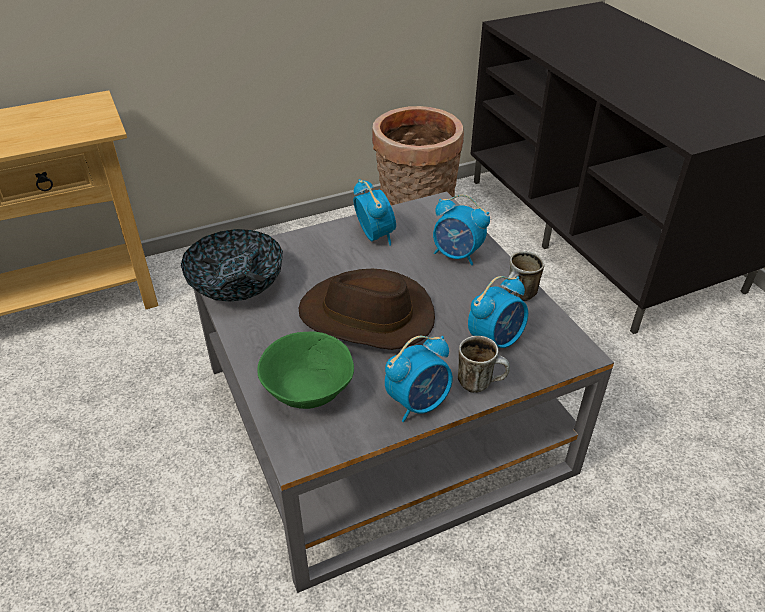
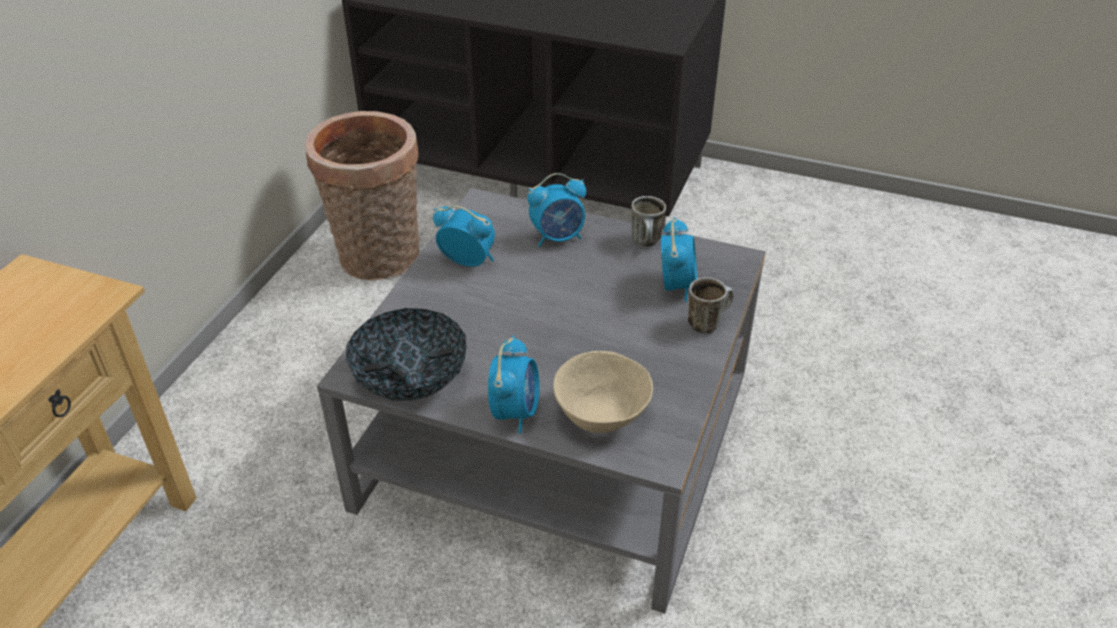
camera: 45 degrees left, 0 degrees up
(307, 392) = (601, 415): green bowl -> beige bowl
(367, 316) = (560, 329): brown hat -> none
(419, 403) = (688, 365): alarm clock -> alarm clock (515, 411)

